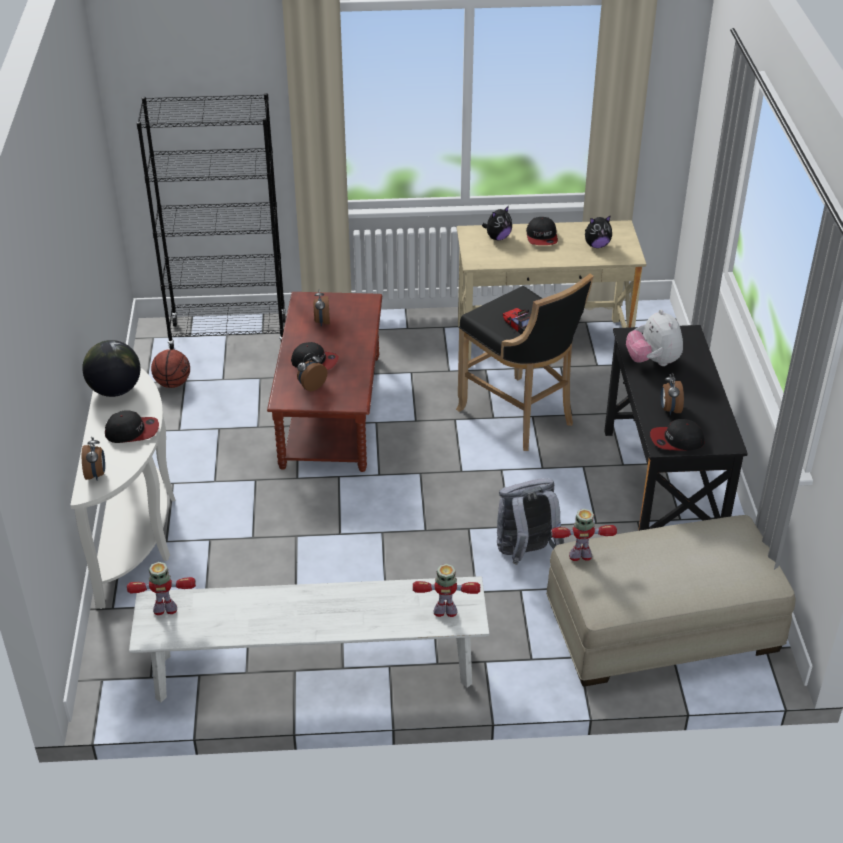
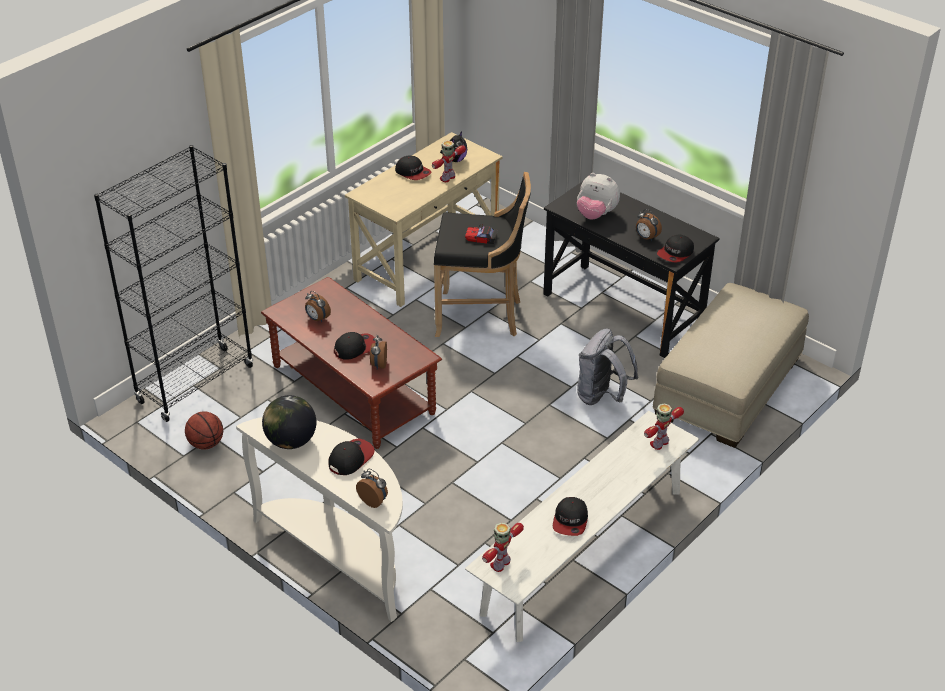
camera: 45 degrees left, 0 degrees up
(269, 618) = (570, 521): none -> cap
(497, 237) = (385, 188): plush toy -> none
(581, 556) = (685, 361): toy robot -> toy robot (448, 178)

